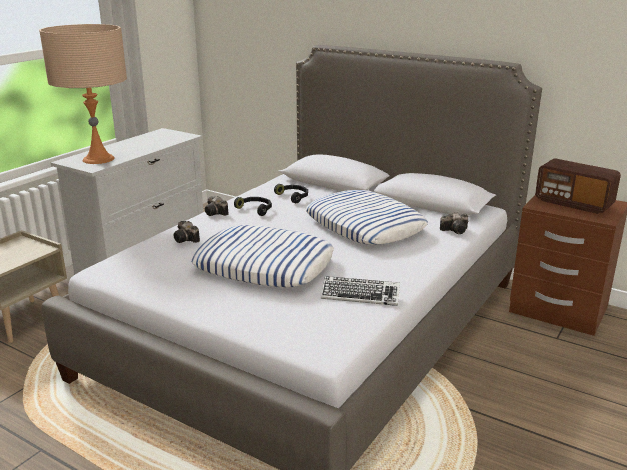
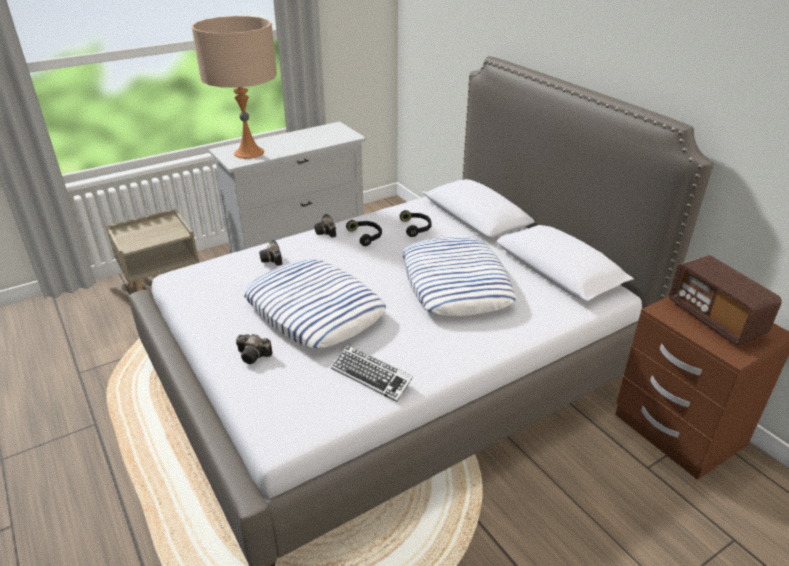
camera: 25 degrees right, 10 degrees up
(456, 230) = (550, 316): camera -> camera (255, 356)

